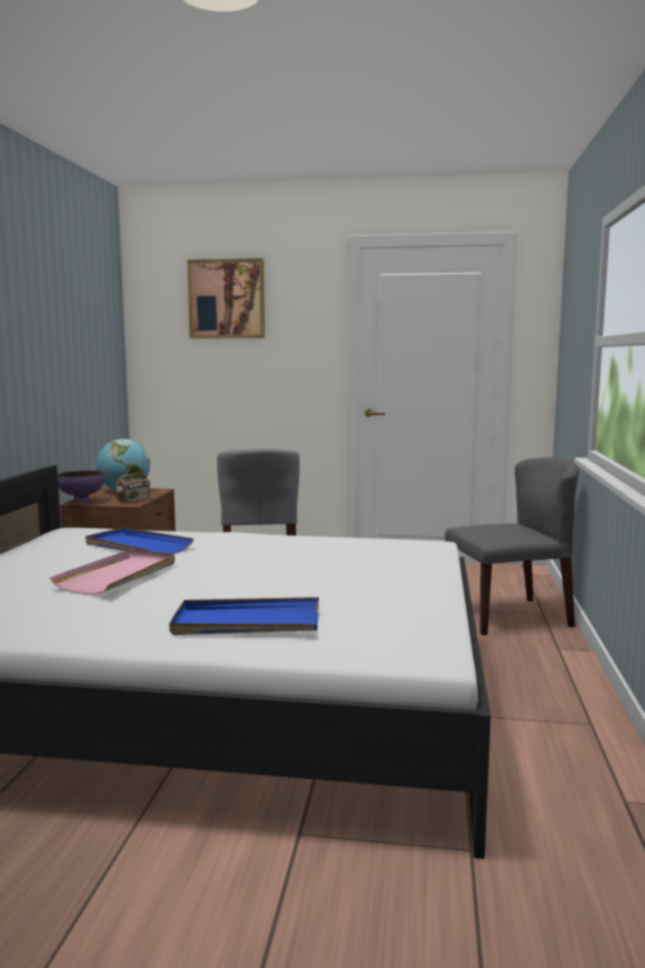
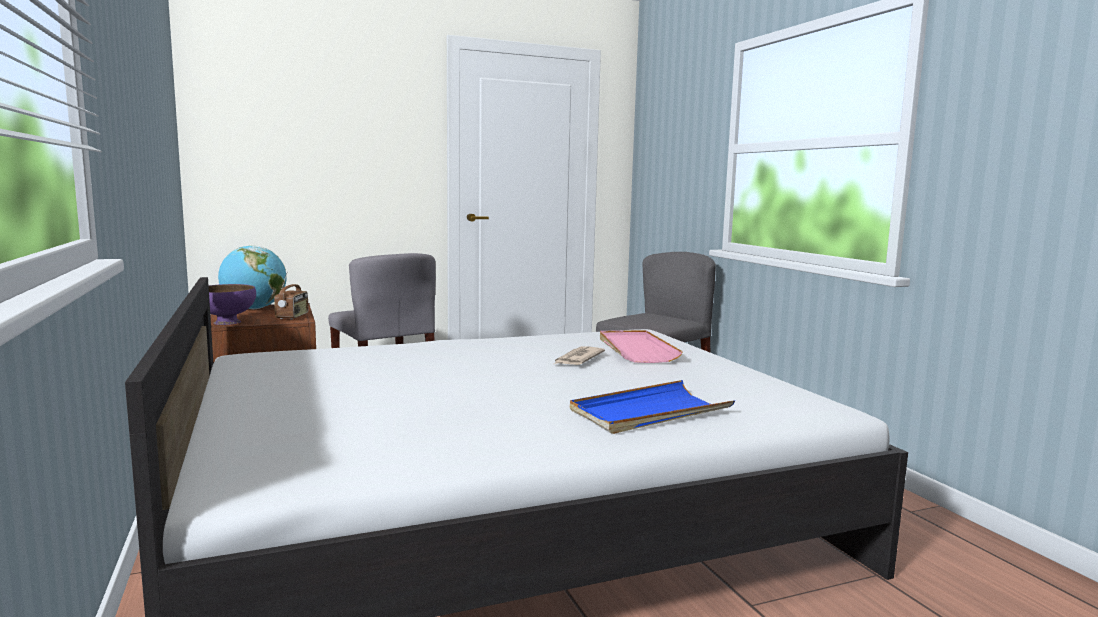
camera: 30 degrees left, 0 degrees up
(118, 575) = (430, 391): pink tray -> pink tray (636, 349)
(137, 546) = (373, 362): blue tray -> none
(227, 299) = (313, 90): picture -> none
(301, 564) = (577, 359): none -> newspaper

